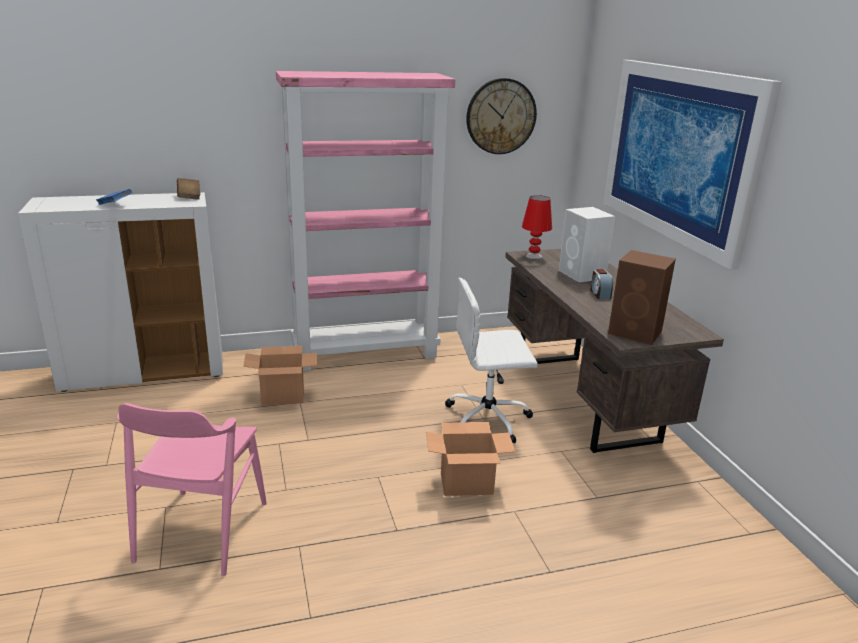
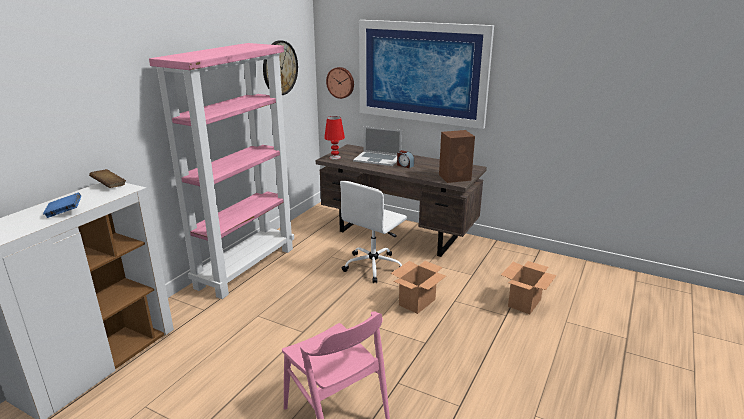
camera: 45 degrees left, 0 degrees up
(283, 396) = (240, 318): cardboard box -> cardboard box (524, 302)
(582, 275) = (377, 159): white speaker -> laptop
(597, 154) = (341, 82): none -> wall clock

